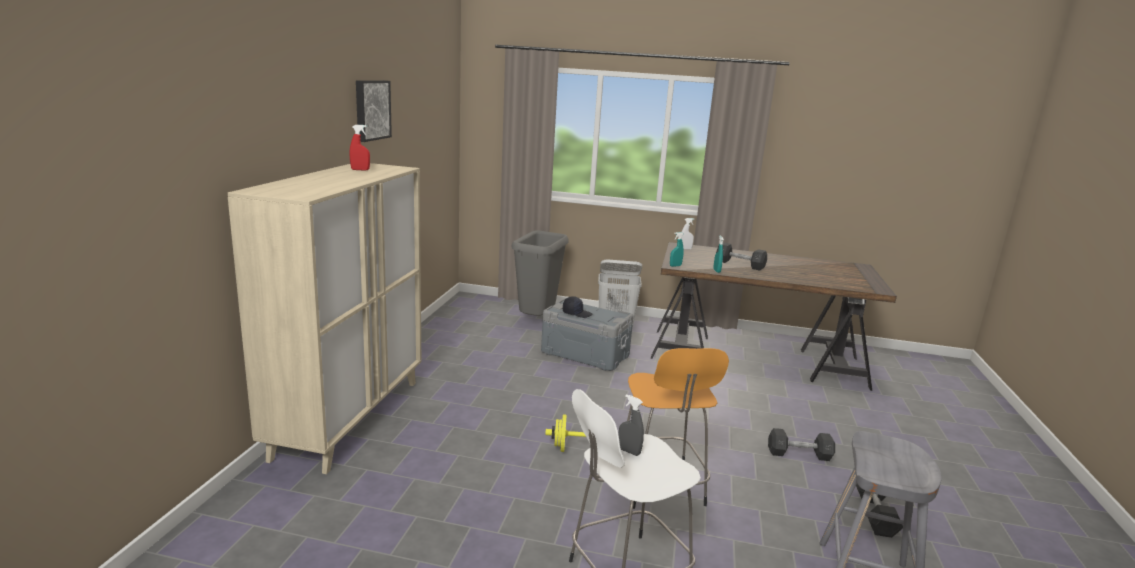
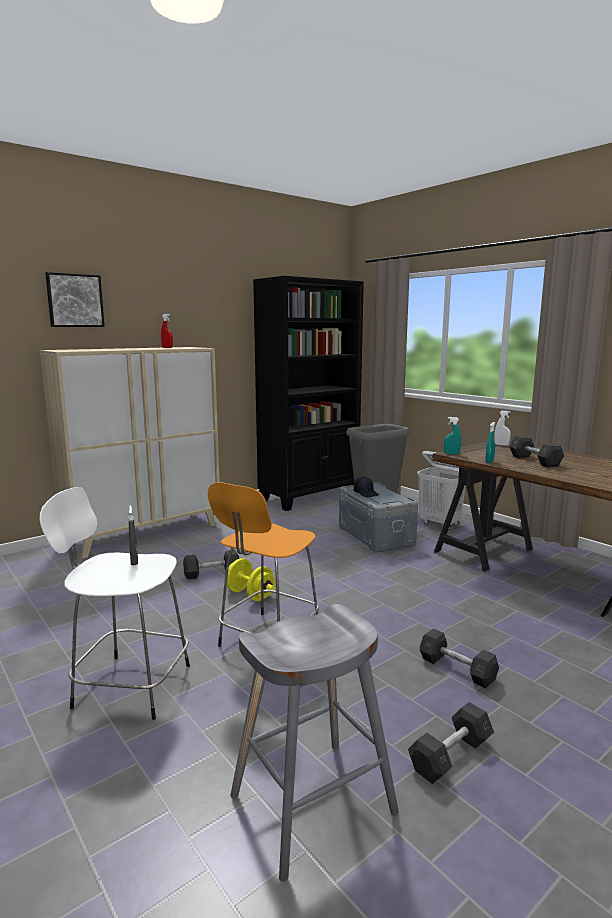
camera: 40 degrees right, 5 degrees down
(371, 110) = (212, 310): picture -> picture (75, 300)
(458, 322) = (310, 496): none -> black bookcase
(507, 440) = (212, 573): none -> grey dumbbell

